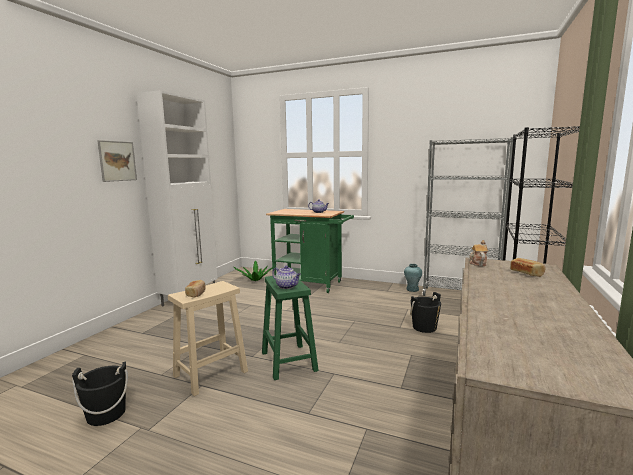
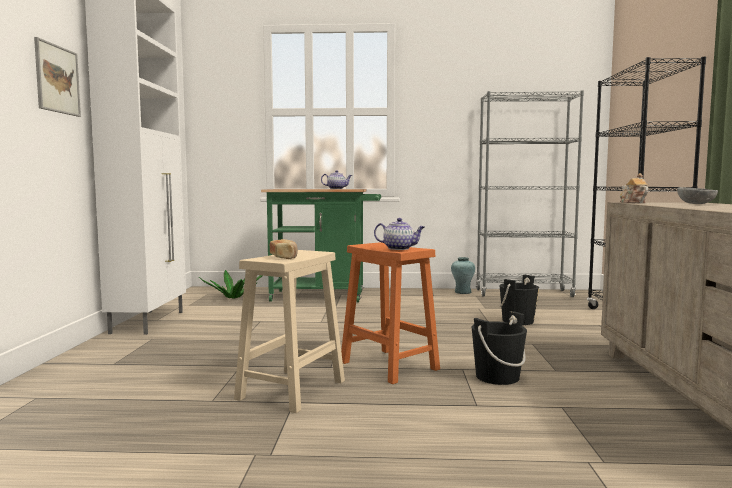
camera: 20 degrees left, 5 degrees down
(106, 414) = (174, 451): black bucket -> black bucket (497, 377)
(289, 362) = (390, 366): green stool -> orange stool
(527, 273) = (697, 204): bread -> grey bowl

